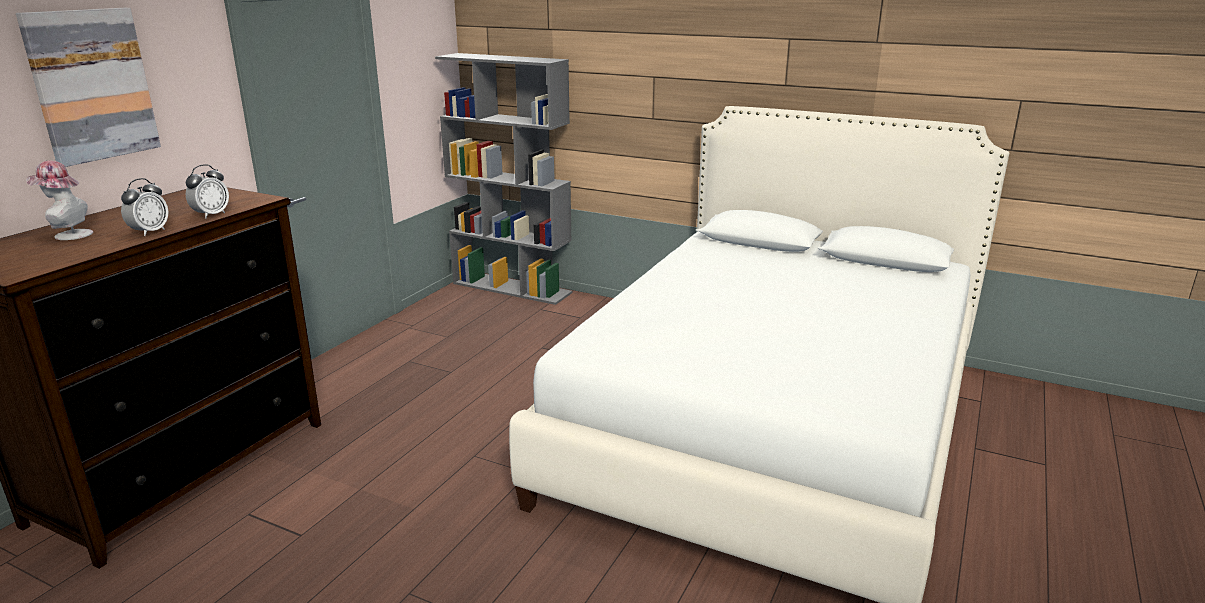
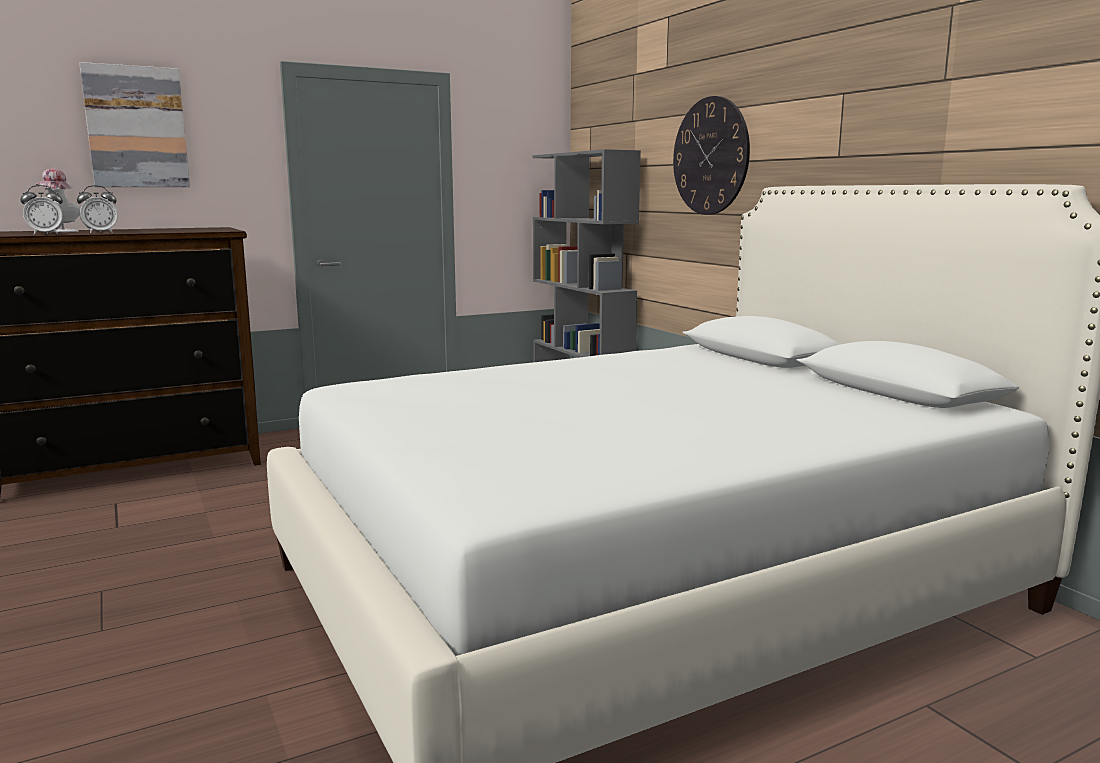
camera: 35 degrees right, 10 degrees down
(211, 215) = (164, 231): alarm clock -> alarm clock (46, 234)
(652, 72) = (710, 156): none -> wall clock

